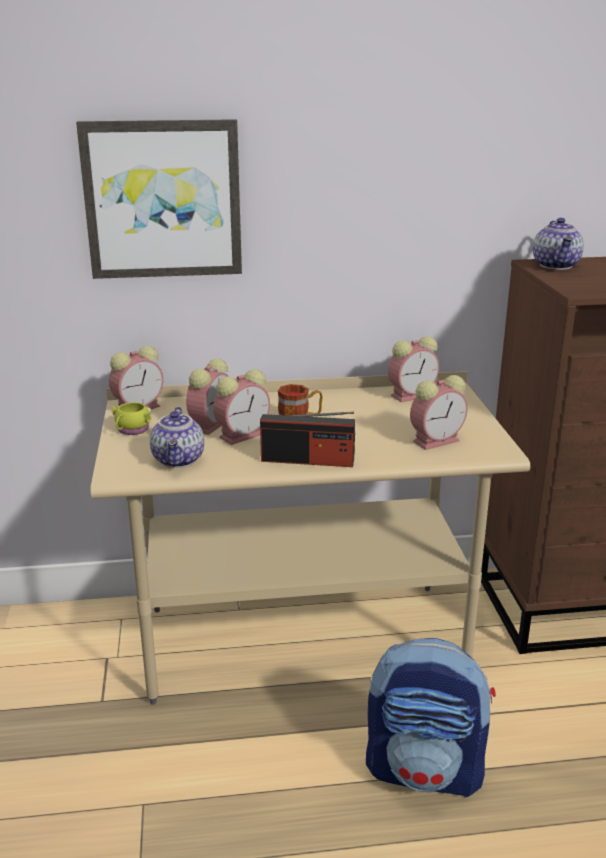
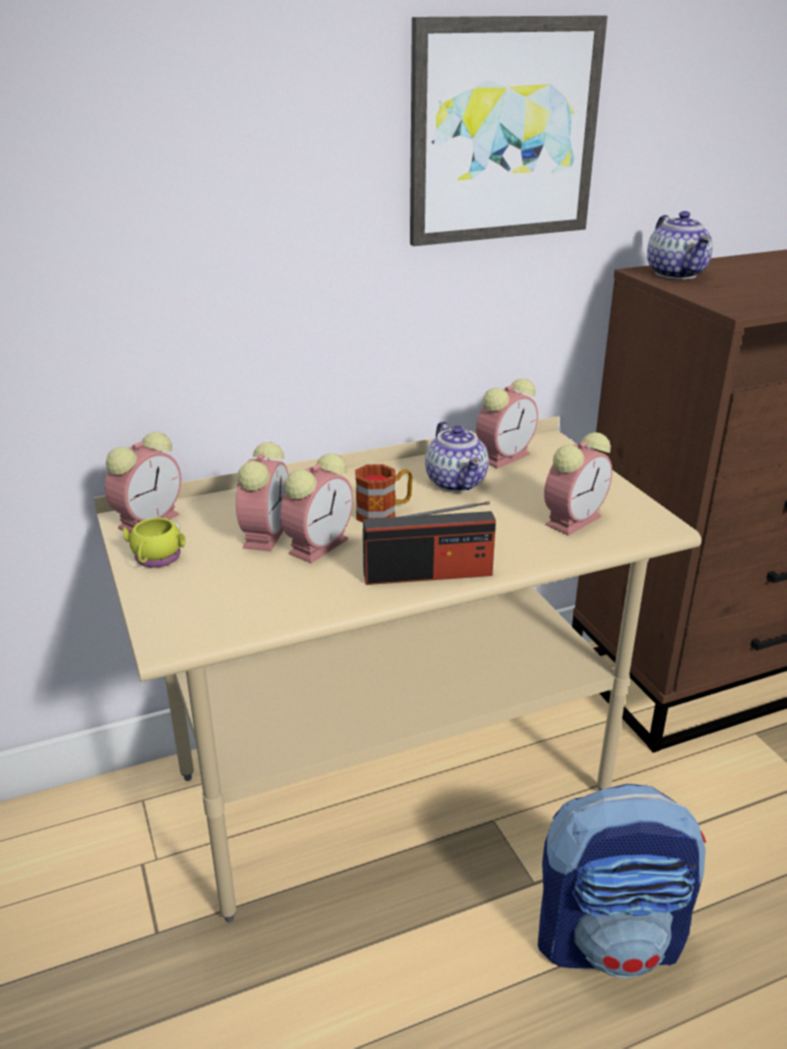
camera: 15 degrees left, 5 degrees up
(163, 200) = (157, 215): picture -> picture (503, 131)
(179, 460) = (250, 599): teapot -> teapot (457, 483)

